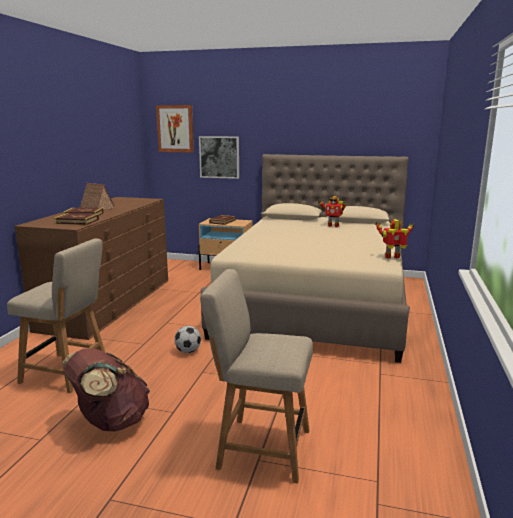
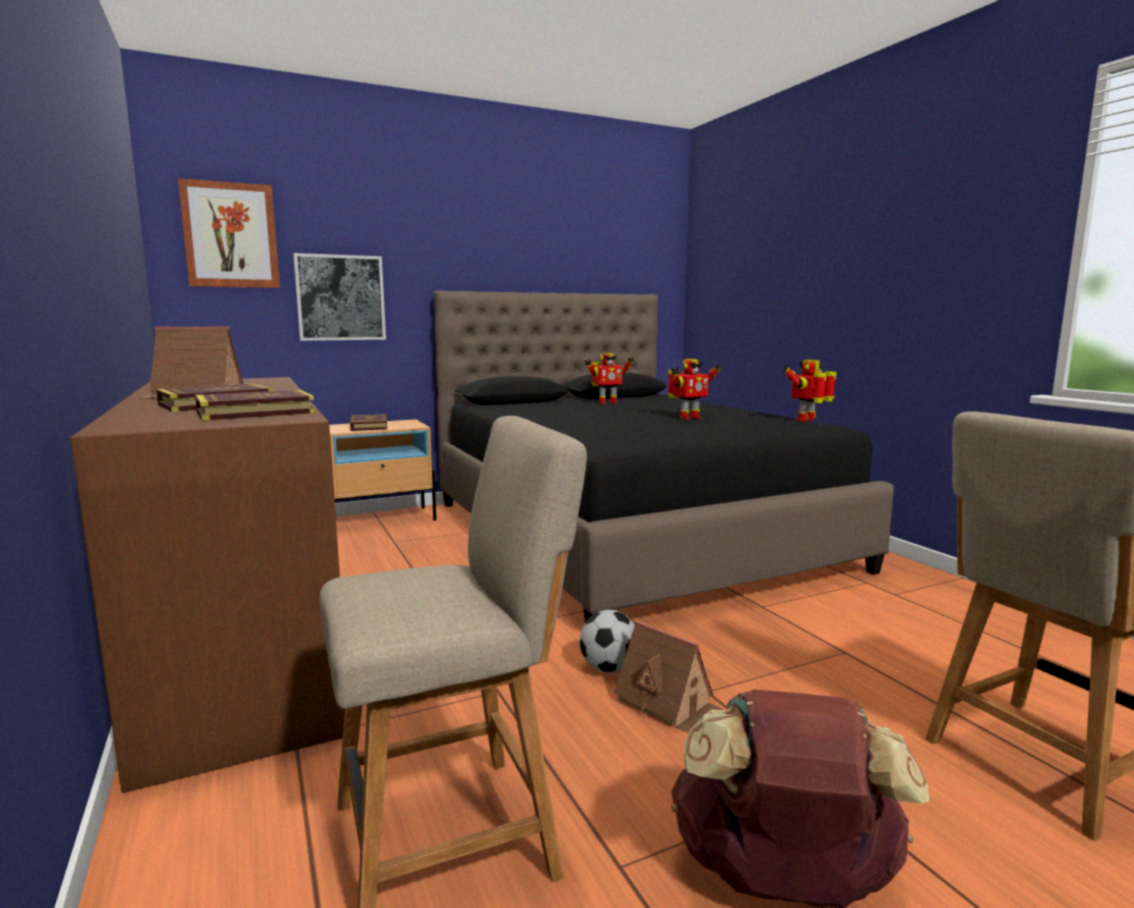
camera: 40 degrees left, 5 degrees down
(181, 369) = (668, 704): none -> toy house
(316, 303) = (628, 533): beige bed -> black bed
(333, 244) = (688, 418): none -> toy robot

